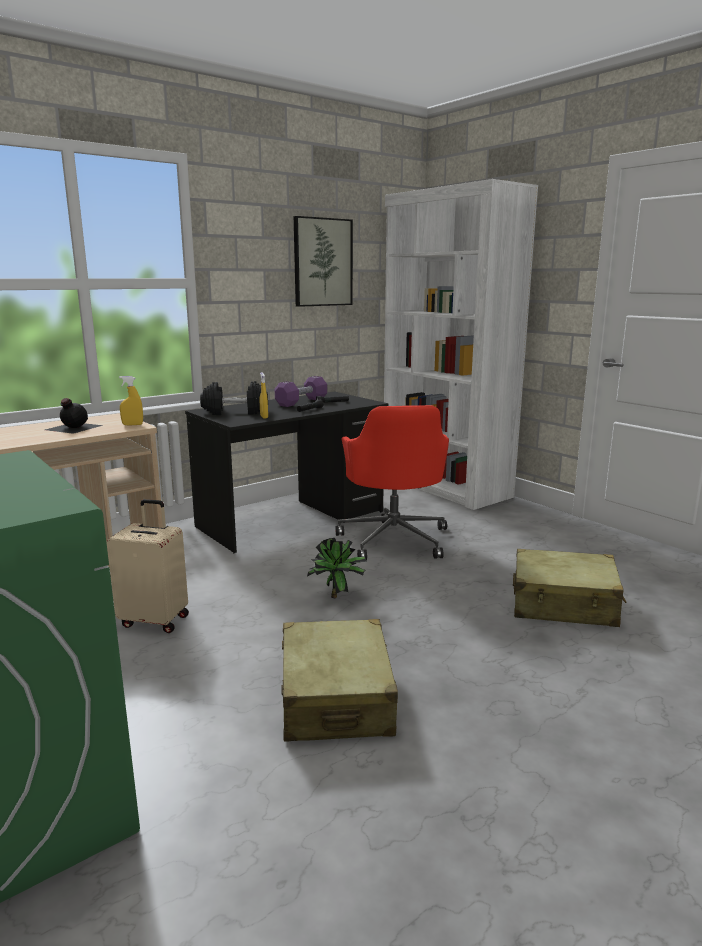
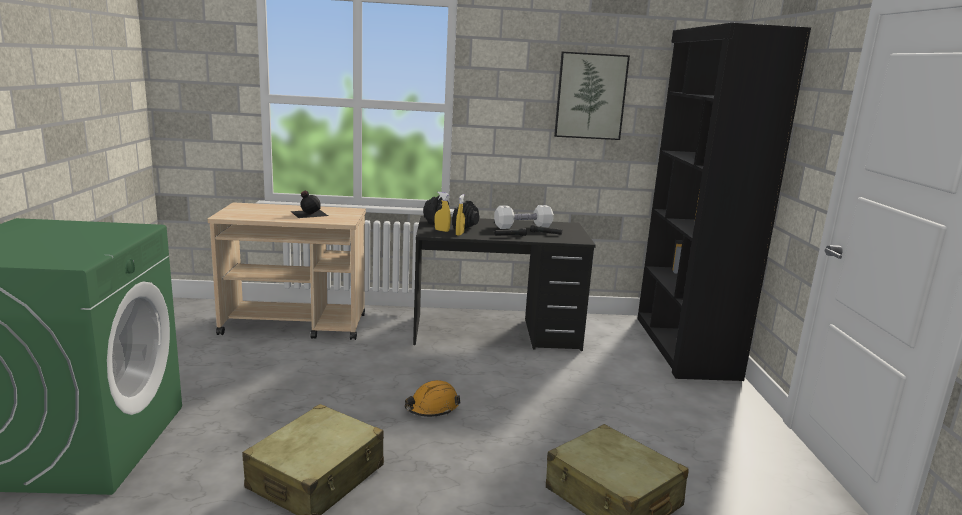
camera: 35 degrees right, 0 degrees up
(132, 425) = (345, 219): yellow spray bottle -> yellow spray bottle (442, 230)
(155, 620) = (297, 374): beige suitcase -> none
(301, 402) = (523, 227): purple dumbbell -> white dumbbell
(338, 597) = (432, 408): potted plant -> orange hard hat
(394, 539) = (553, 378): red office chair -> none
(444, 486) = (684, 347): white bookcase -> black bookcase

